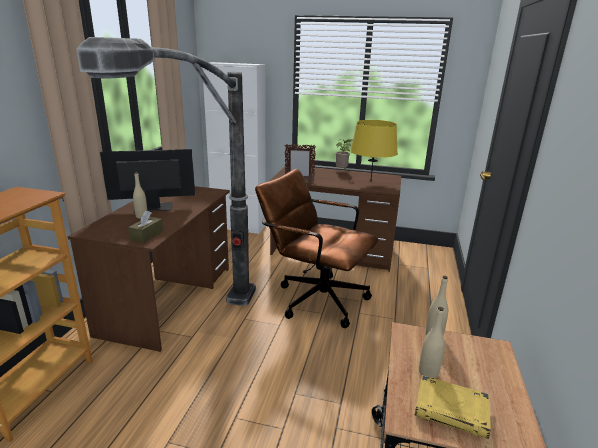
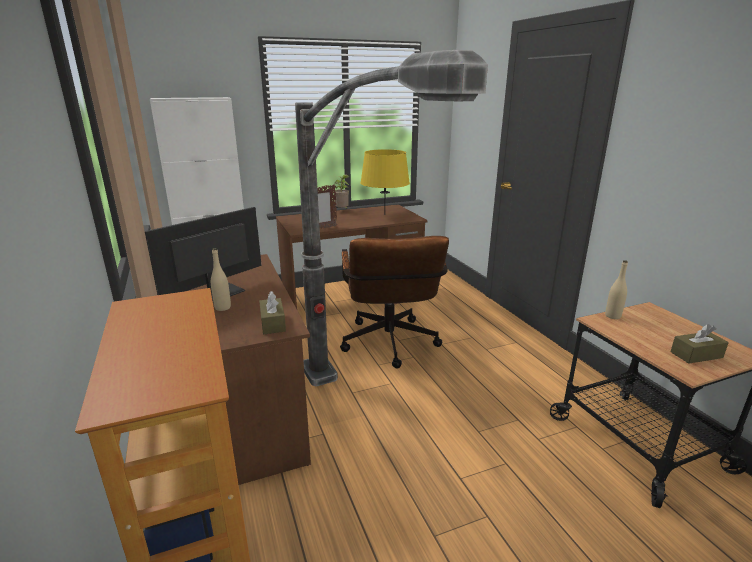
camera: 35 degrees left, 0 degrees up
(315, 297) = (390, 346): brown office chair -> brown office chair turned 90 degrees counterclockwise
(428, 372) = (650, 340): beige bottle -> none
(452, 410) = (696, 355): yellow book -> brown tissue box

